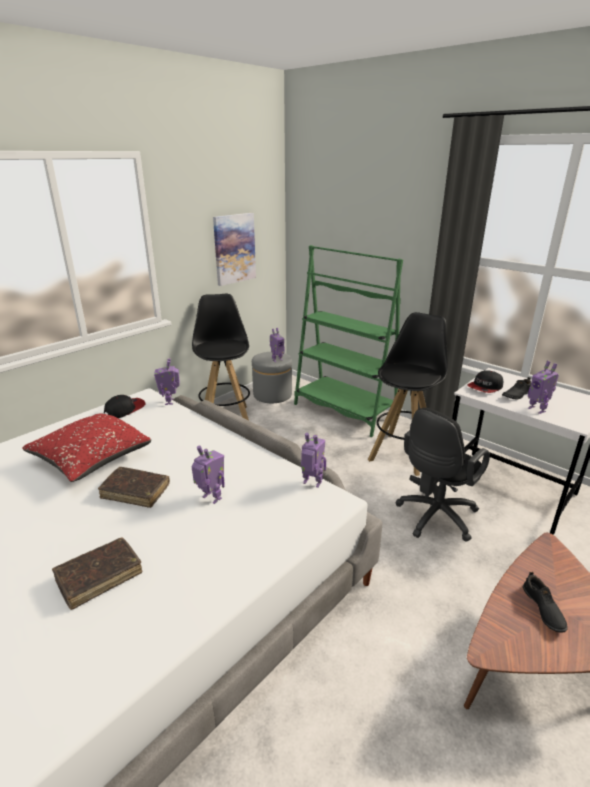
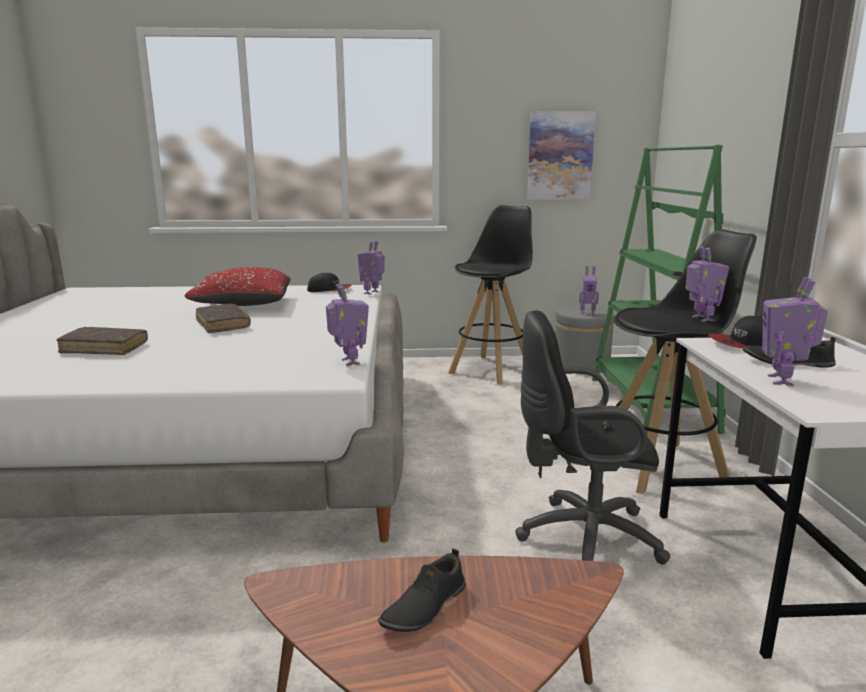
camera: 45 degrees right, 10 degrees down
(211, 498) = (255, 343): toy robot -> toy robot (701, 319)

